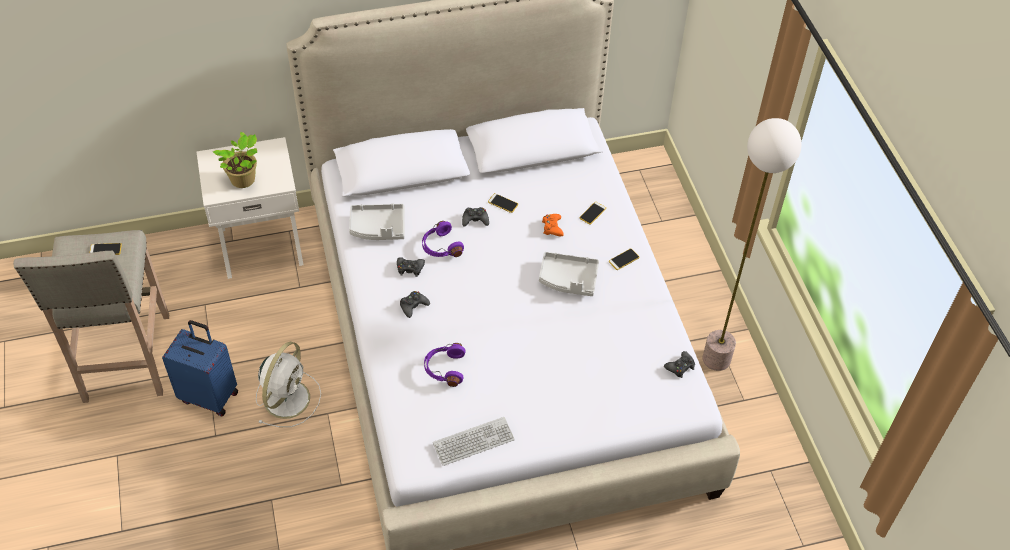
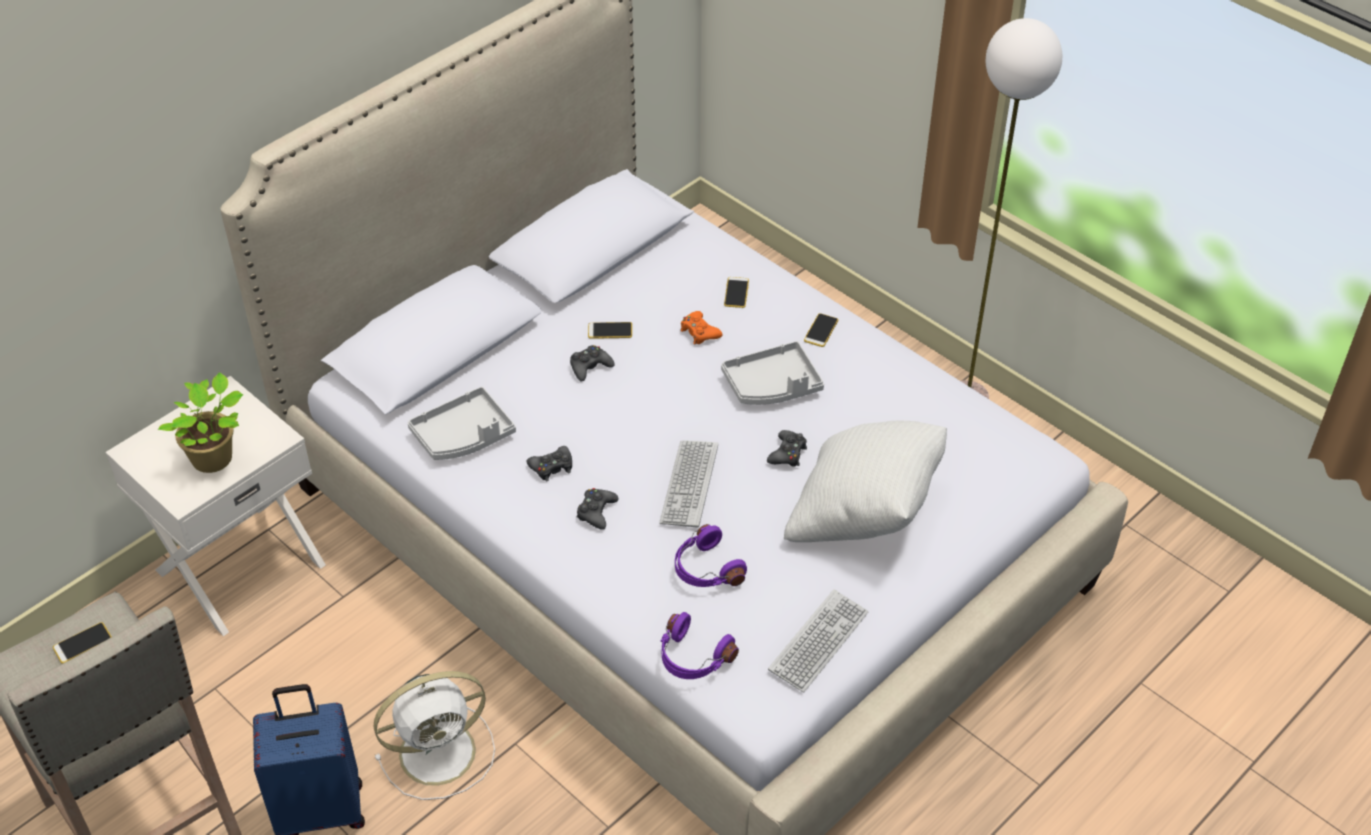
camera: 30 degrees left, 5 degrees down
(288, 397) = (441, 751): white fan -> white fan turned 75 degrees clockwise
(440, 247) = (572, 421): purple headphones -> purple headphones (692, 658)
(474, 315) = (689, 485): none -> keyboard
(558, 383) = (864, 515): none -> white pillow
(680, 367) = (993, 425): black game controller -> black game controller (787, 453)

